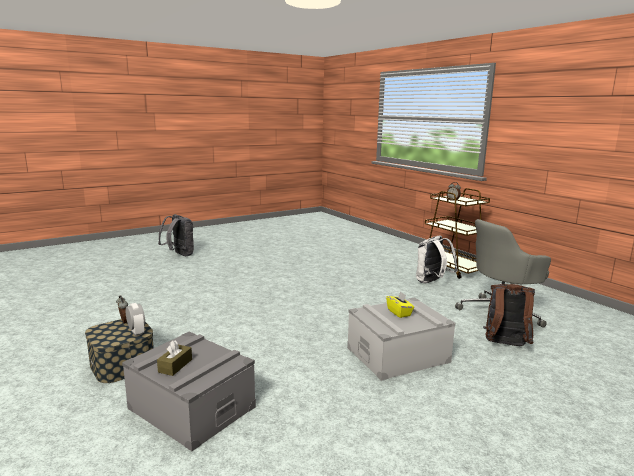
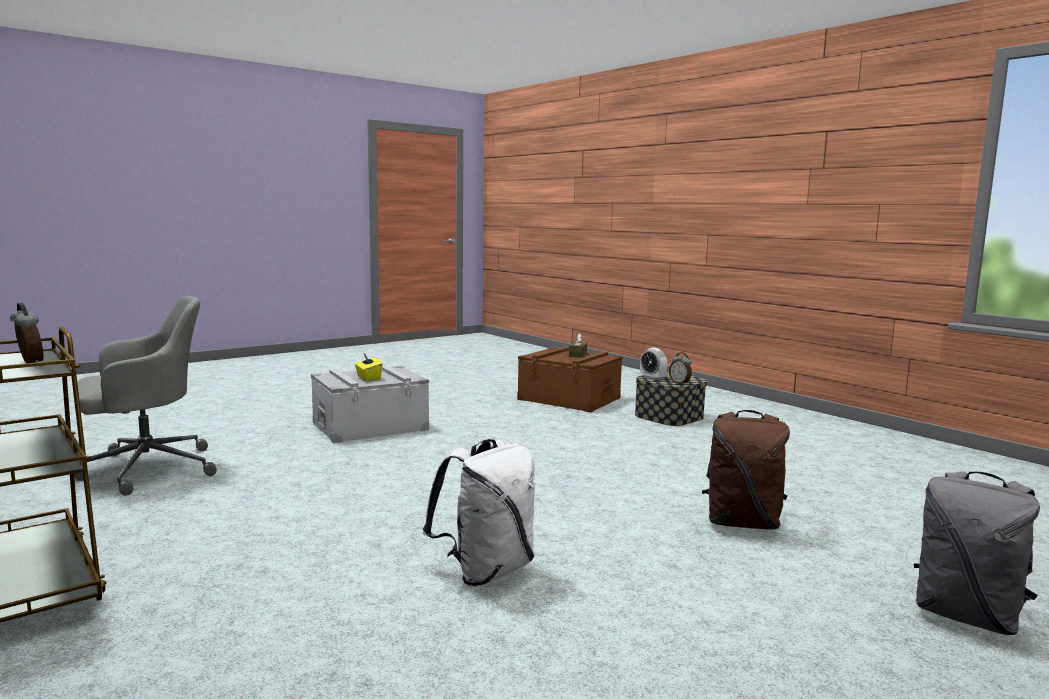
camera: 175 degrees right, 5 degrees down
(191, 408) = (569, 399): grey storage box -> brown storage box
(432, 282) = (174, 532): white backpack -> white backpack (486, 571)
(505, 345) = (218, 435): brown backpack -> brown backpack (742, 523)

